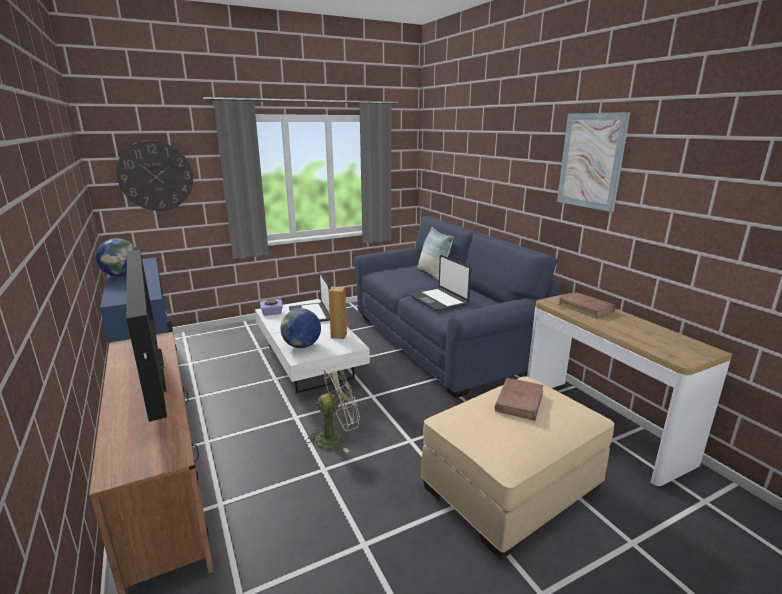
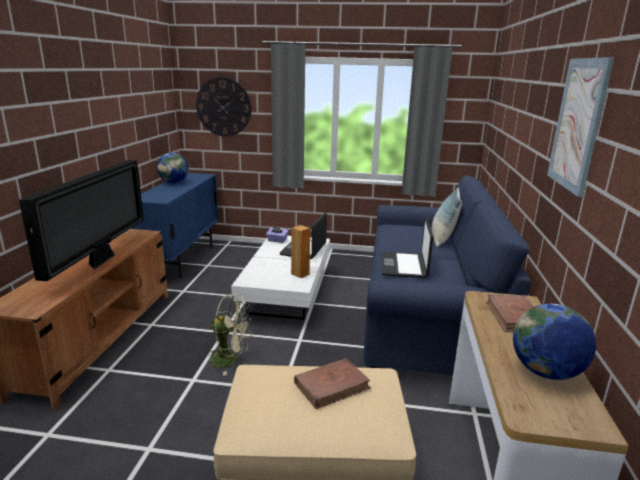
camera: 35 degrees right, 0 degrees up
(302, 346) = (261, 273): globe -> globe (545, 372)

